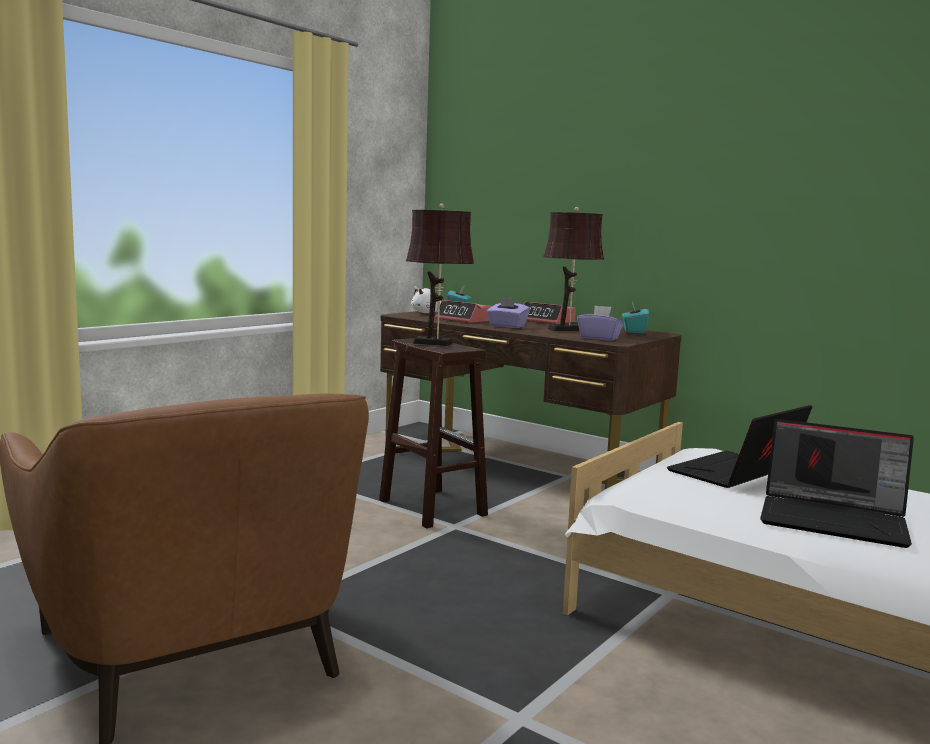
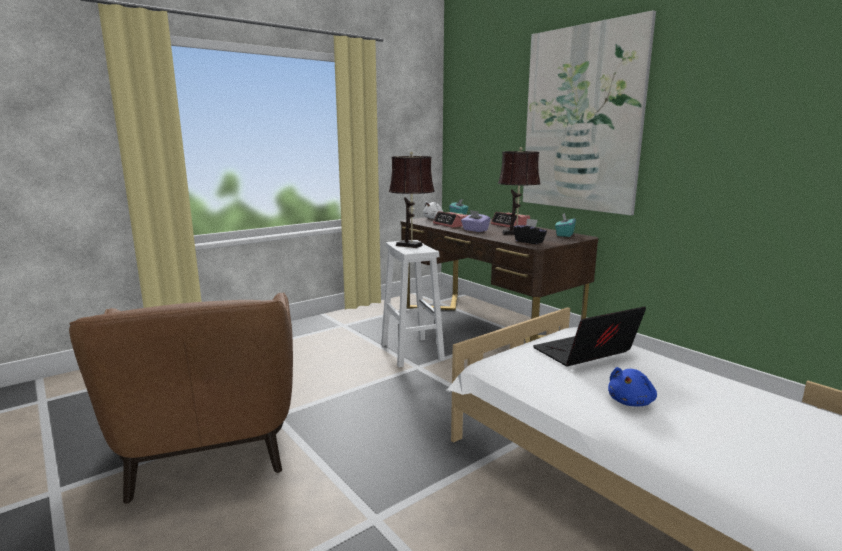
camera: 15 degrees right, 5 degrees up
(431, 507) = (411, 351): brown stool -> white stool
(599, 338) = (529, 241): purple tissue box -> black tissue box
(650, 174) = (581, 120): none -> picture
(835, 519) = (631, 402): laptop -> blue plush toy

